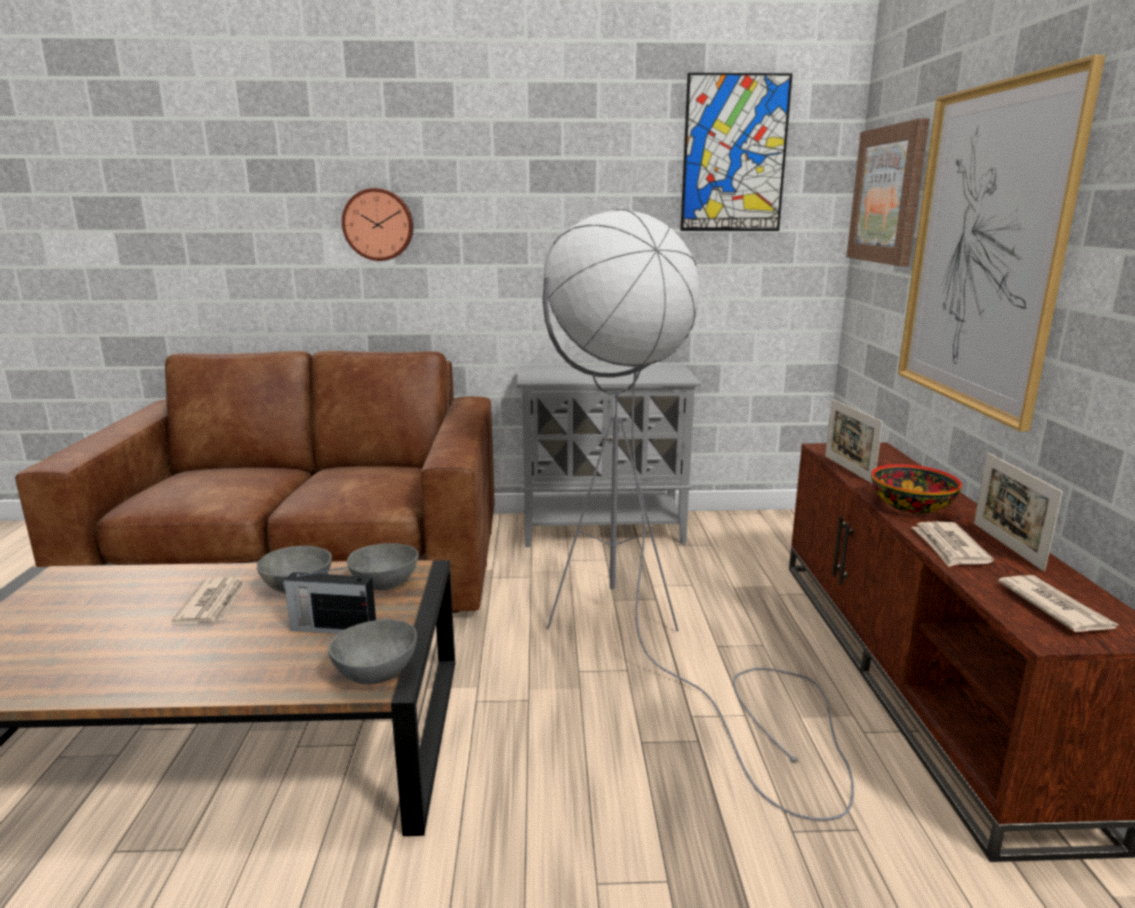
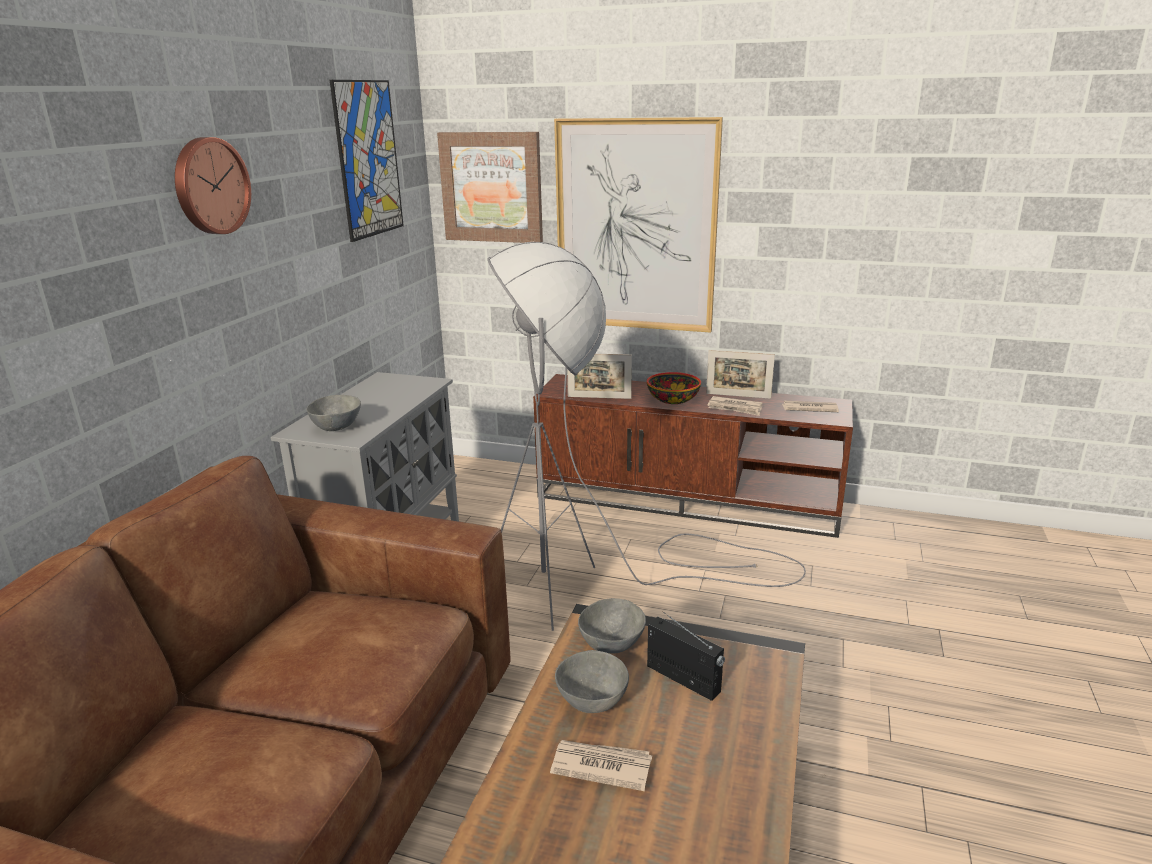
camera: 70 degrees left, 5 degrees up
(332, 628) = (684, 679): radio -> radio turned 75 degrees counterclockwise
(378, 224) = (86, 314): wall clock -> wall clock (210, 186)
(378, 674) = (766, 657): grey bowl -> grey bowl (337, 426)

